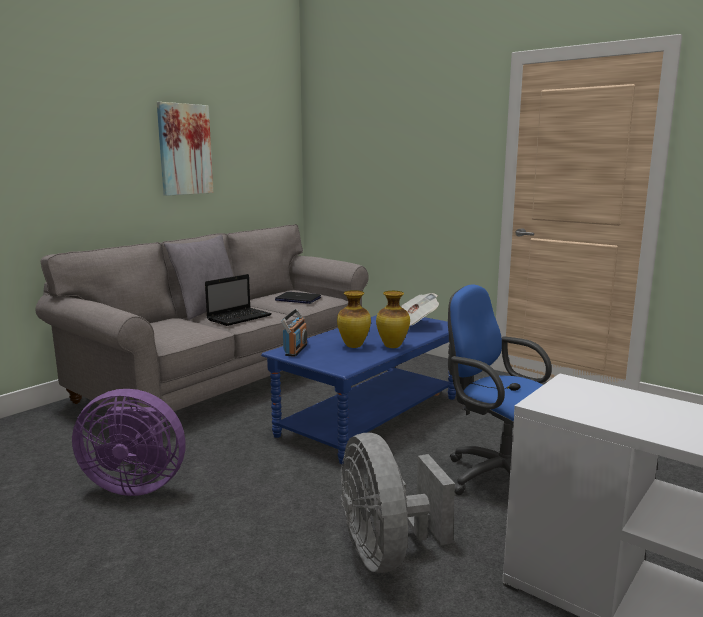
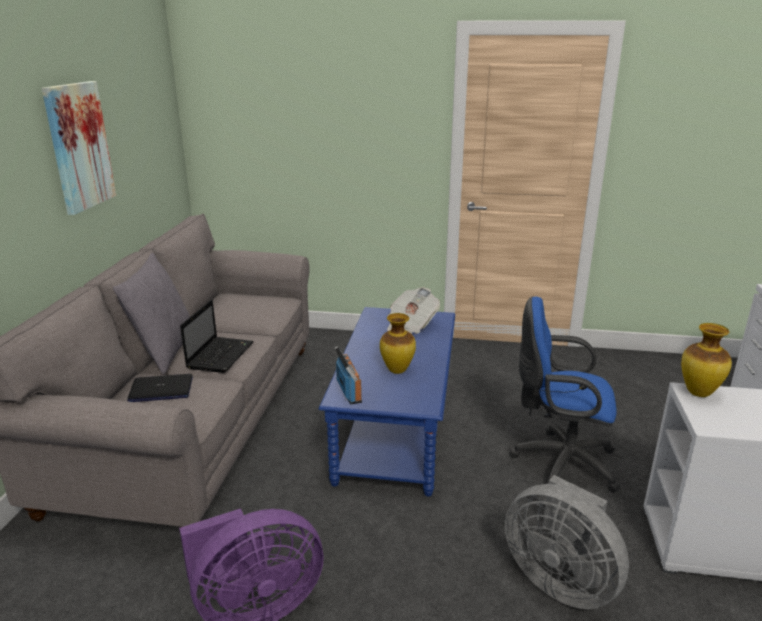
camera: 30 degrees left, 10 degrees up
(297, 299) = (253, 310): laptop -> laptop (161, 390)
(392, 346) = (431, 361): vase -> vase (698, 393)

